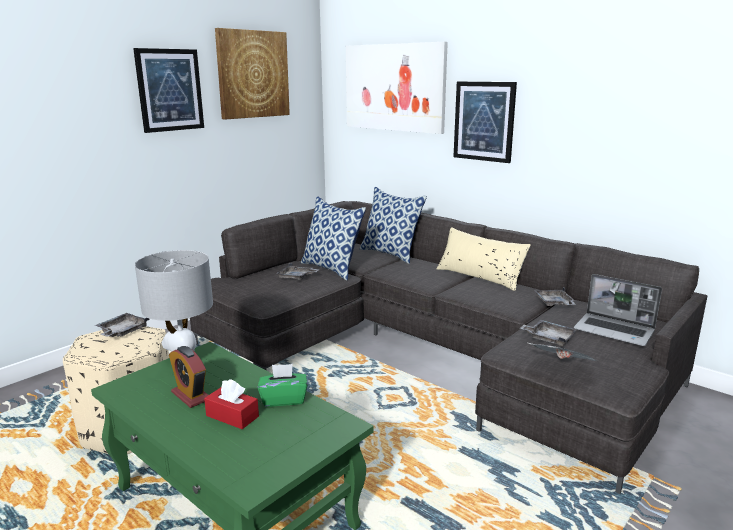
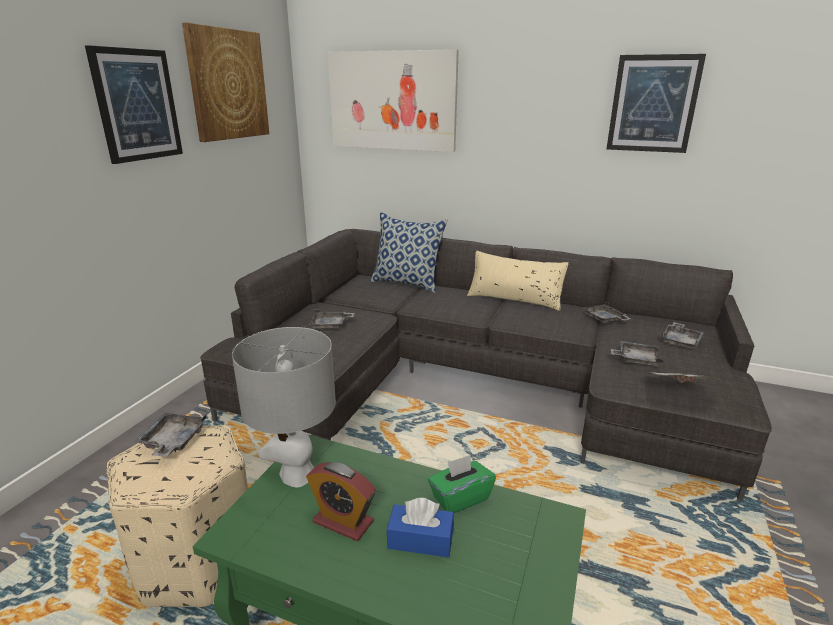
camera: 20 degrees left, 5 degrees up
(232, 416) = (420, 540): red tissue box -> blue tissue box
(332, 269) = (359, 309): pillow -> none
(484, 121) = (503, 137): picture -> picture (653, 104)
(615, 331) = (680, 341): laptop -> grey tray

